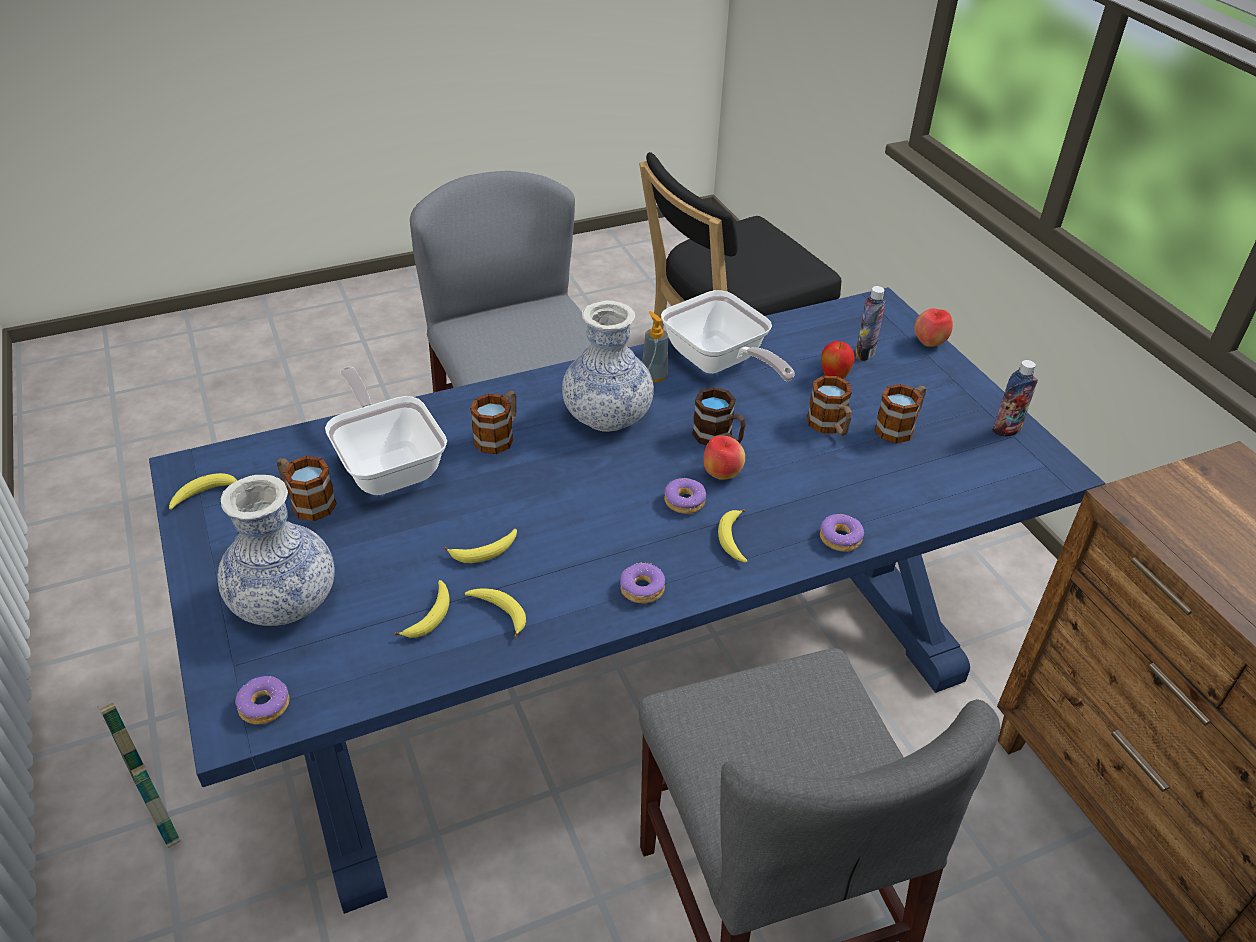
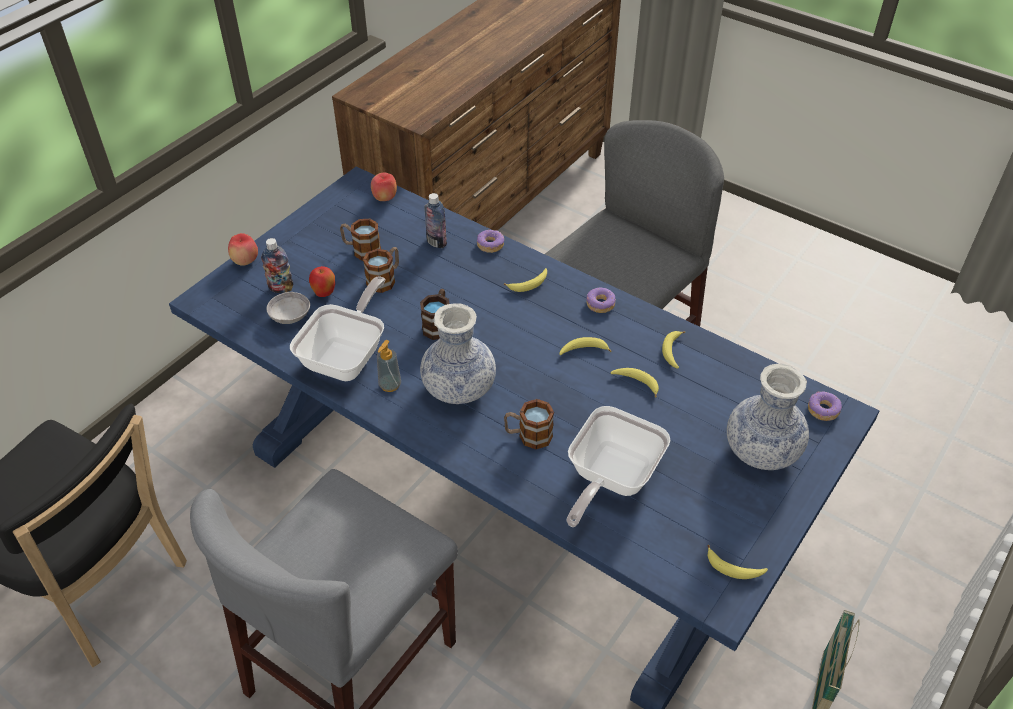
camera: 120 degrees left, 5 degrees up
(307, 502) = (682, 500): mug -> none
(430, 616) = (703, 379): banana -> banana (583, 350)
(685, 501) = (514, 315): donut -> none
(721, 474) = (474, 309): apple -> apple (385, 198)
(811, 347) = (290, 316): none -> grey bowl
(1006, 430) = (330, 208): bottle -> bottle (436, 242)

